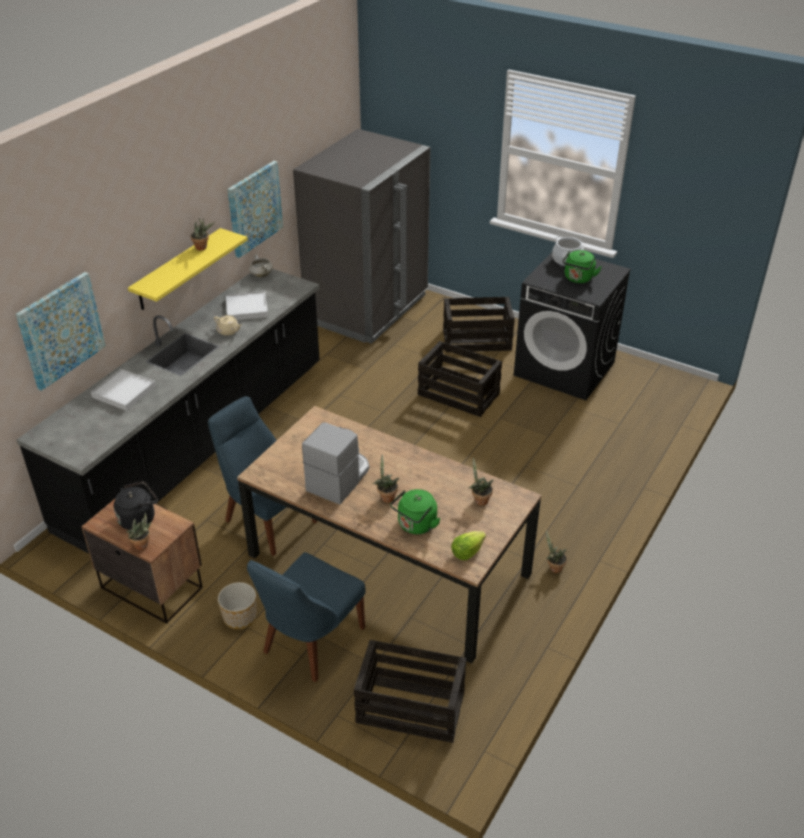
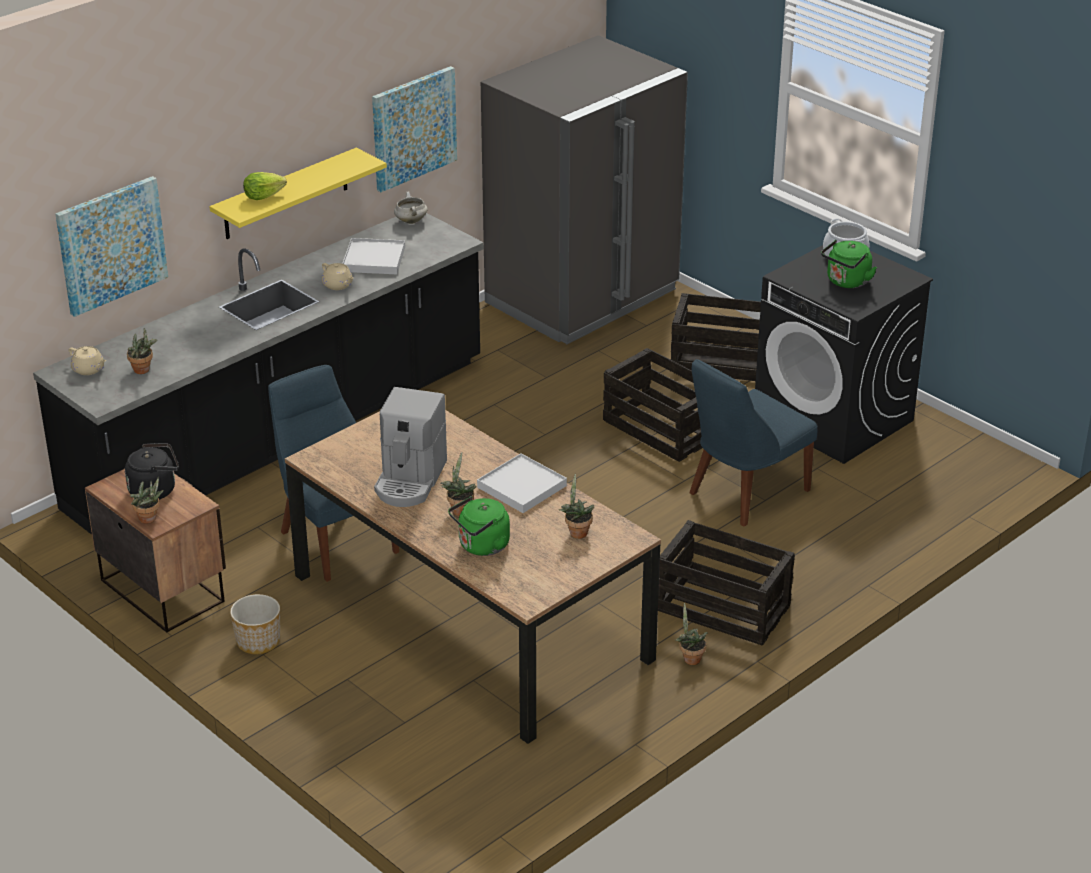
camera: 15 degrees right, 5 degrees down
(61, 430) = (89, 369): none -> beige teapot
(124, 392) = (179, 338): white tray -> white tray (522, 487)
(203, 247) = (323, 169): potted plant -> potted plant (144, 370)
(310, 642) = (334, 684): blue chair -> blue chair (744, 493)
(339, 479) = (410, 480): coffee machine -> coffee machine turned 150 degrees clockwise
(409, 707) = (427, 775): crate -> crate (721, 608)
(467, 552) = (531, 585): lettuce -> lettuce (263, 196)

